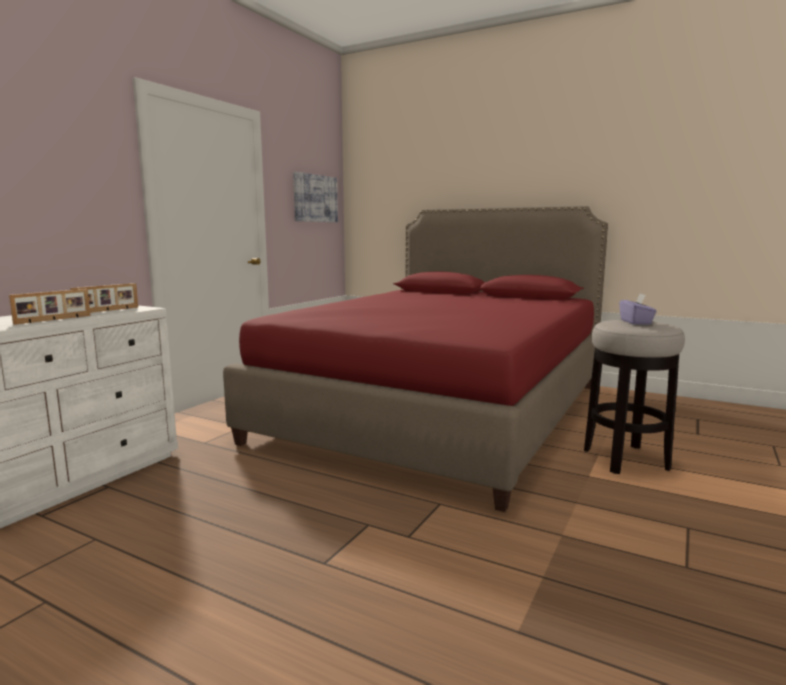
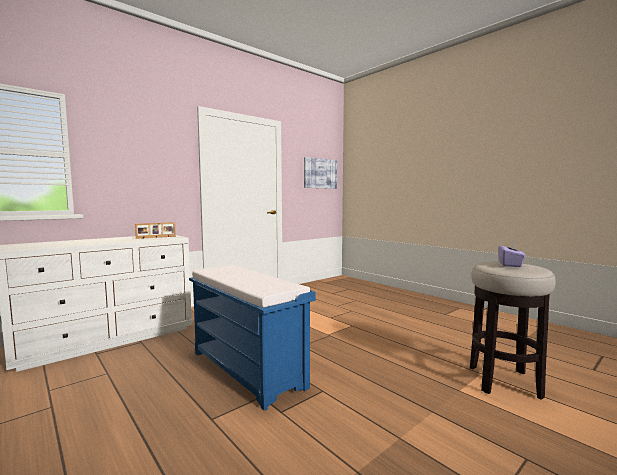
camera: 20 degrees right, 5 degrees down
(54, 320) = (119, 241): picture frame -> none
(320, 496) = (248, 369): none -> blue bench
(440, 411) = (375, 321): red bed -> none

